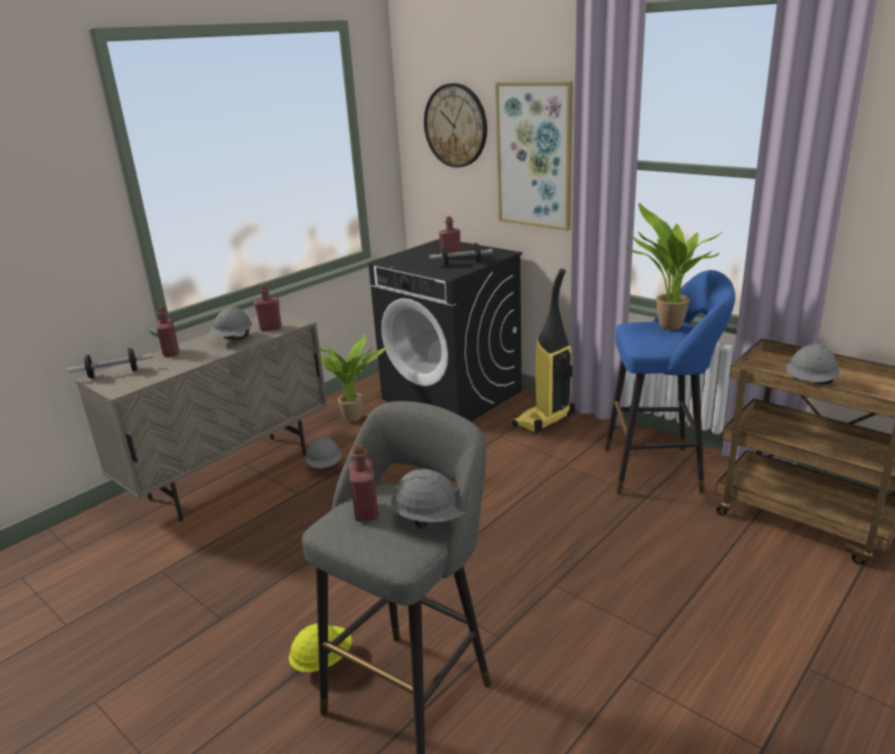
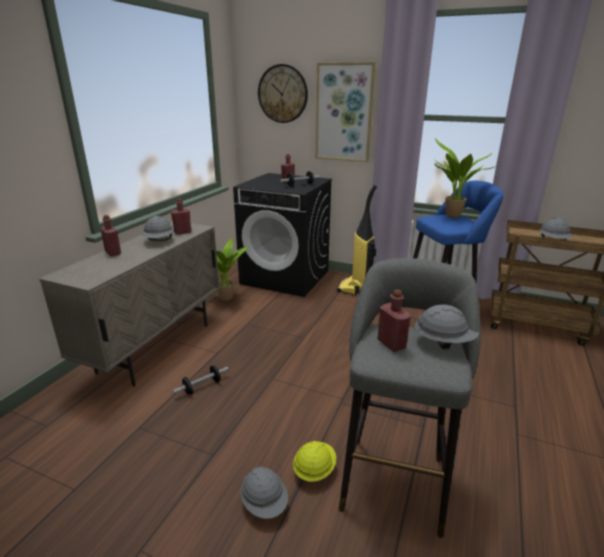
camera: 20 degrees left, 0 degrees up
(114, 374) = (73, 271): dumbbell -> dumbbell (202, 386)
(325, 466) = (226, 331): grey hard hat -> grey hard hat (265, 503)

